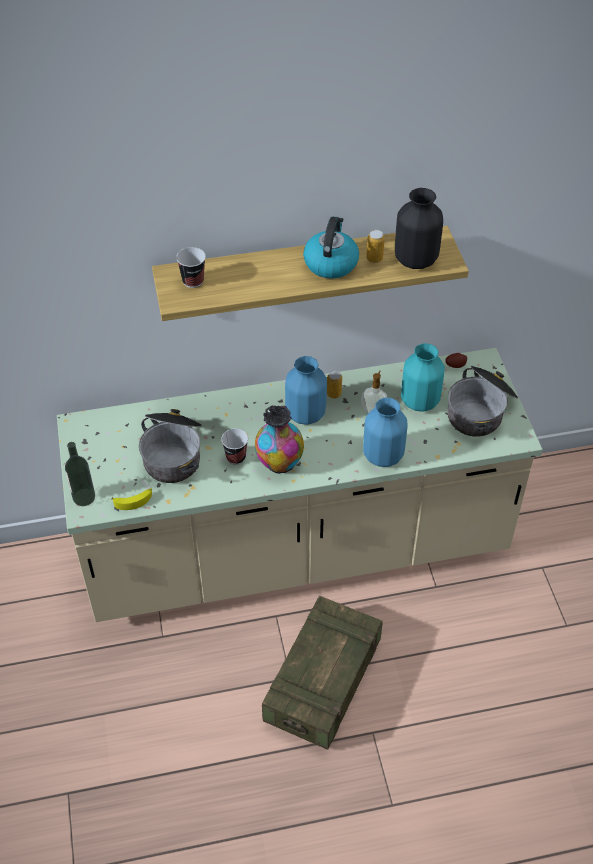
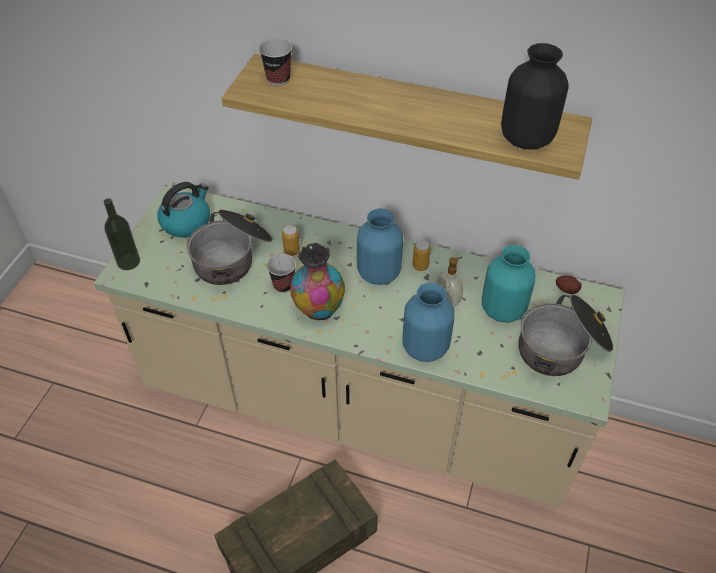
camera: 30 degrees right, 0 degrees up
(134, 501) = (165, 284): banana -> none
(330, 263) = (429, 110): kettle -> kettle (186, 222)
(374, 258) = (480, 122): can -> can (292, 251)

